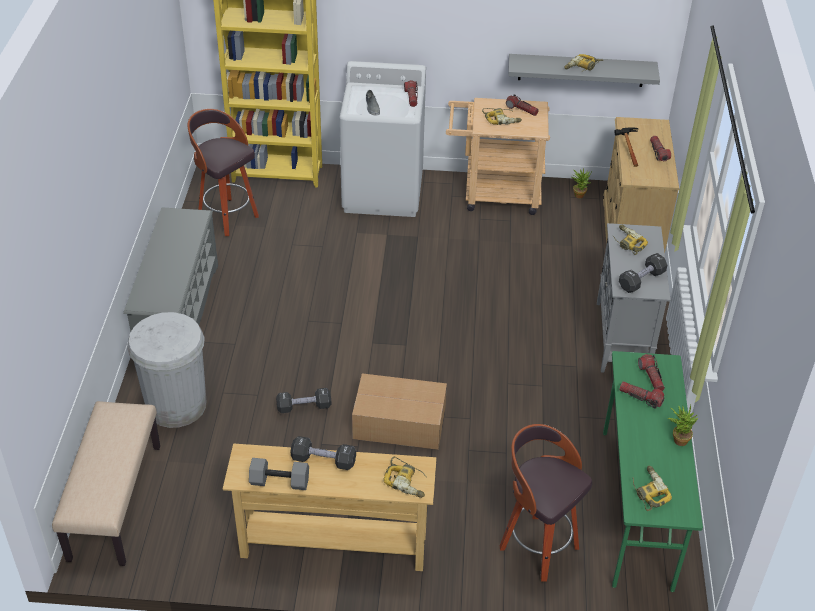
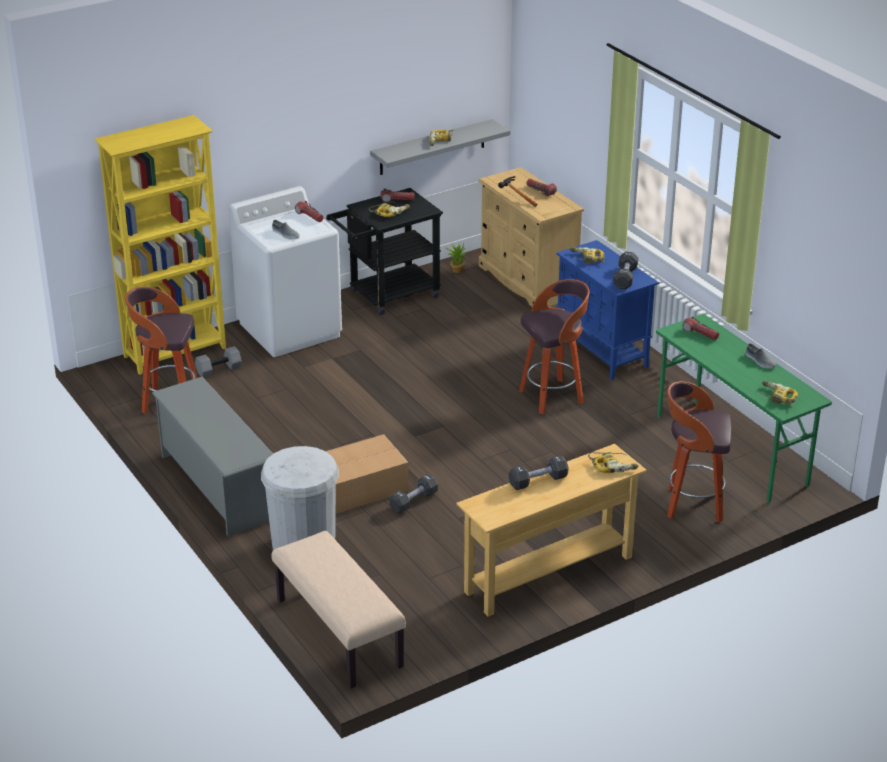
camera: 35 degrees left, 10 degrees down
(279, 482) = (523, 508): grey dumbbell -> grey dumbbell (218, 370)
(398, 422) = (500, 478): cardboard box -> cardboard box (357, 488)
(494, 195) = (387, 296): beige cart -> black cart
(529, 362) = (552, 396): none -> stool
(622, 339) = (602, 352): grey cabinet -> blue cabinet
(640, 398) = (708, 348): flashlight -> none
(678, 439) = (760, 361): potted plant -> grey shoe

